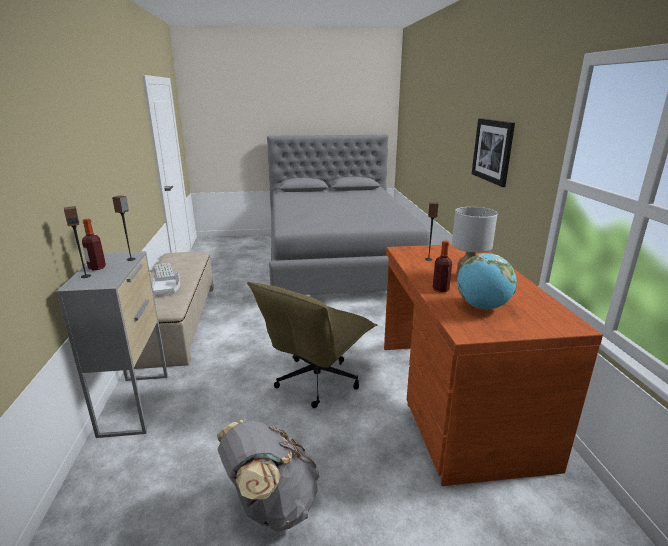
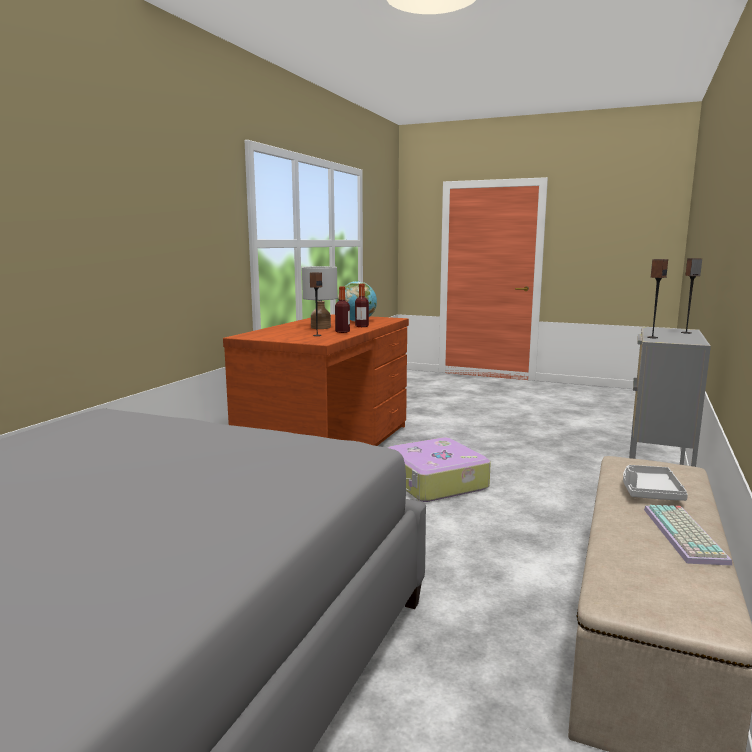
camera: 150 degrees left, 10 degrees down
(97, 268) = (684, 336): bottle -> bottle (342, 332)
(271, 504) = (517, 441): grey backpack -> none
(318, 379) = (434, 482): beige office chair -> suitcase
(493, 151) = (158, 231): picture -> none

